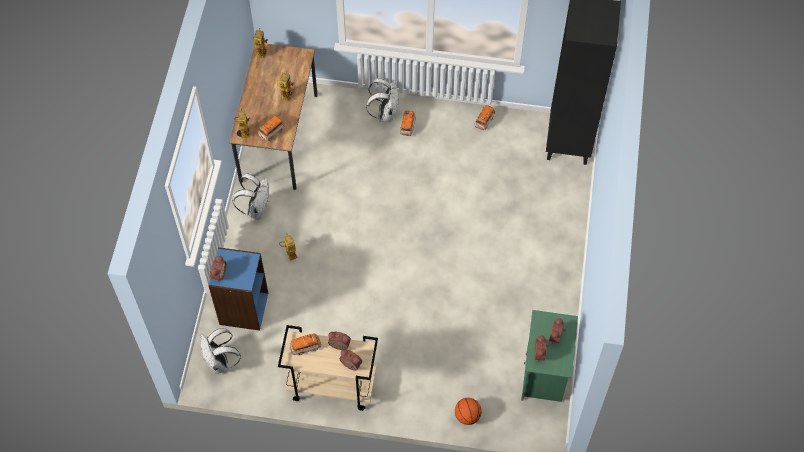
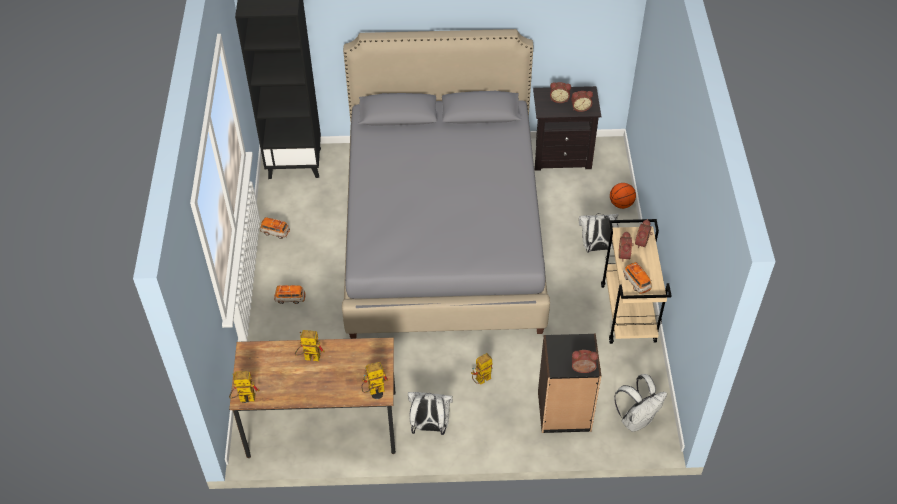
camera: 100 degrees left, 10 degrees down
(243, 308) = (564, 412): blue bookcase -> black bookcase
(272, 132) = (370, 361): toy car -> none
(385, 113) = (274, 322): white backpack -> white backpack (596, 247)
(457, 250) = (442, 234): none -> grey bed
(544, 376) = (561, 155): green nightstand -> black nightstand

